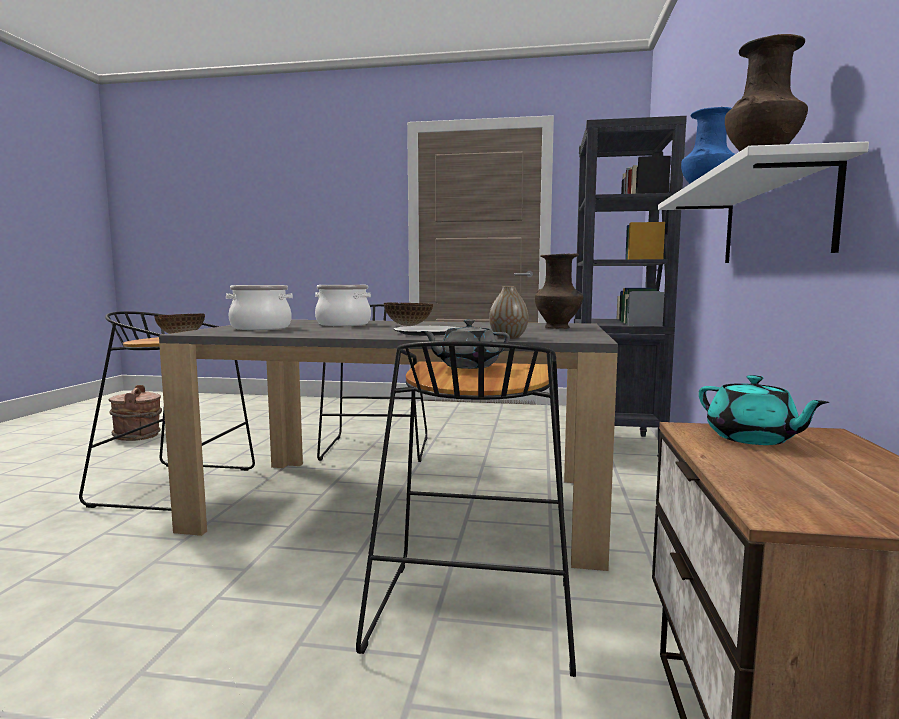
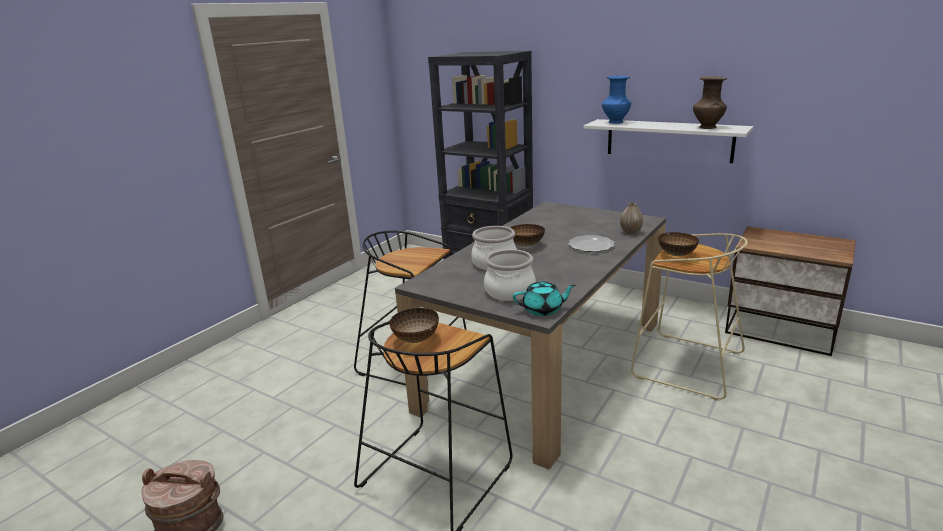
camera: 65 degrees left, 15 degrees up
(467, 366) = (677, 255): grey teapot -> bowl
(472, 609) = (685, 365): black stool -> beige stool
(558, 328) = (574, 214): brown vase -> none
(752, 438) = (764, 241): turquoise teapot -> turquoise teapot (543, 309)

